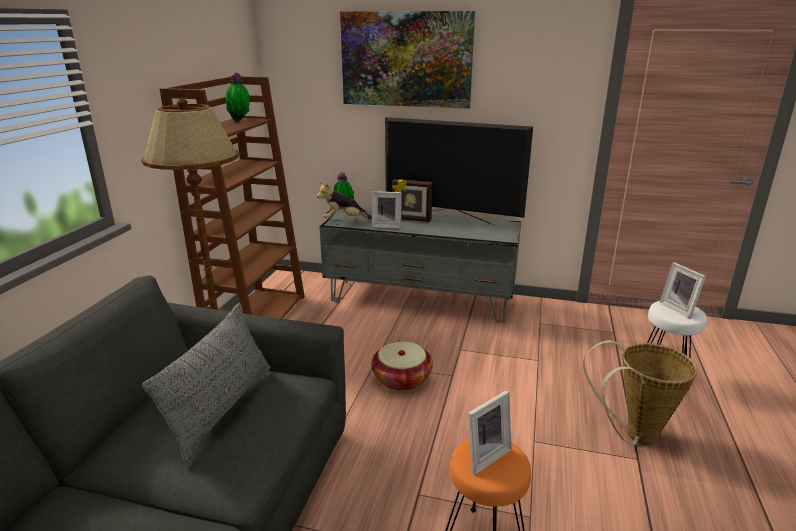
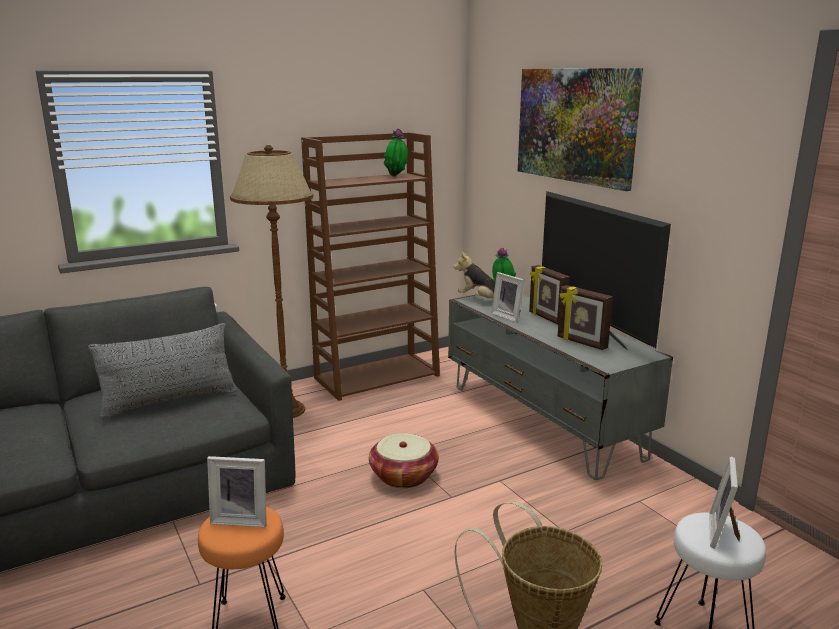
camera: 45 degrees right, 5 degrees down
(464, 229) = (581, 343): none -> picture frame

